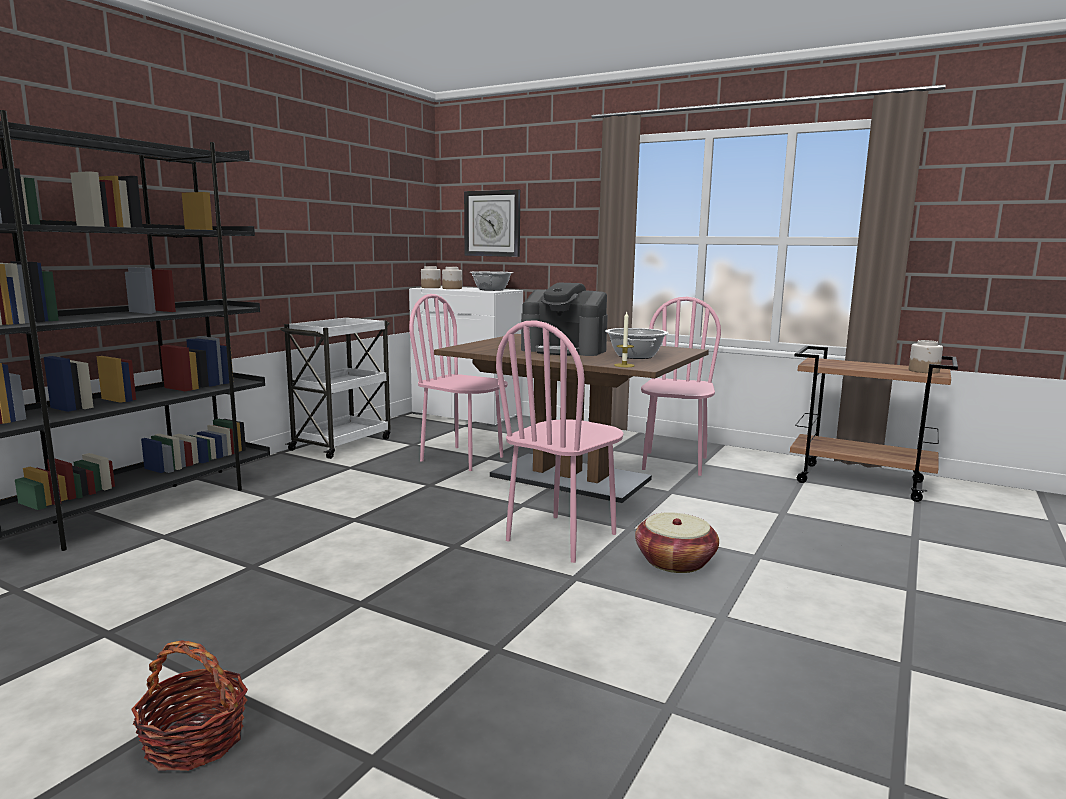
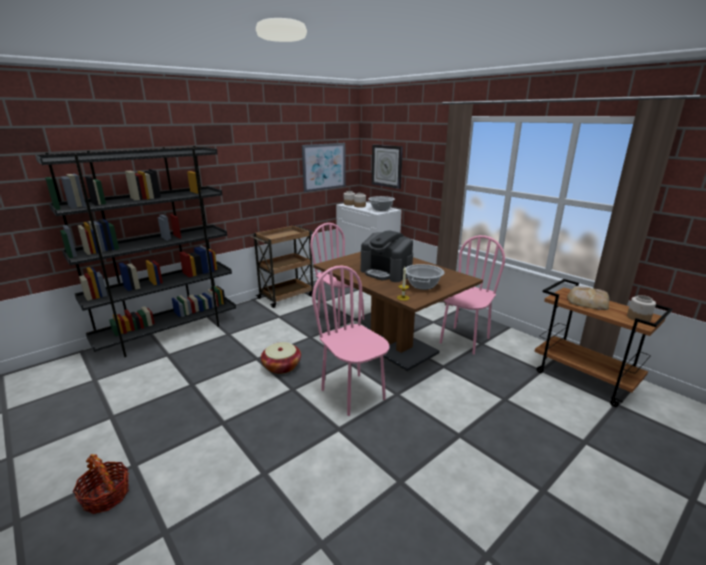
camera: 20 degrees right, 10 degrees up
(342, 443) = (286, 296): white cart -> brown cart
(389, 223) = (324, 167): none -> picture
(562, 537) = (353, 394): pink chair -> pink chair turned 90 degrees clockwise
(675, 561) = (404, 428): basket -> basket (281, 366)
(851, 364) = (587, 301): none -> bread

